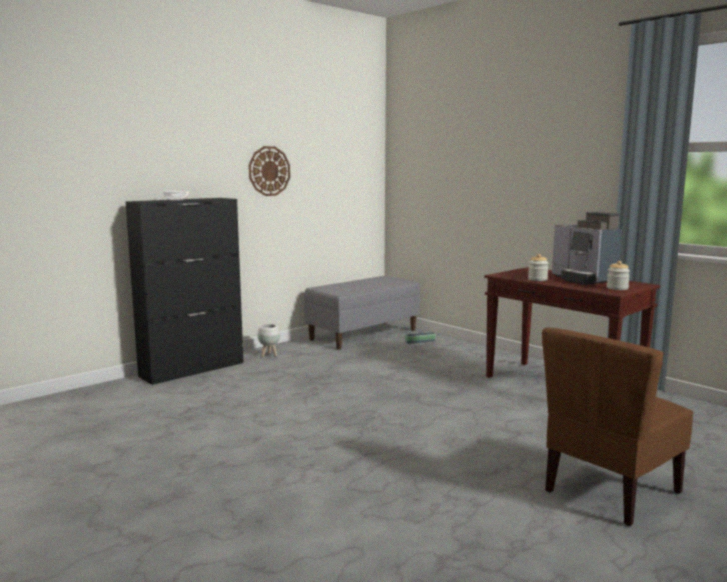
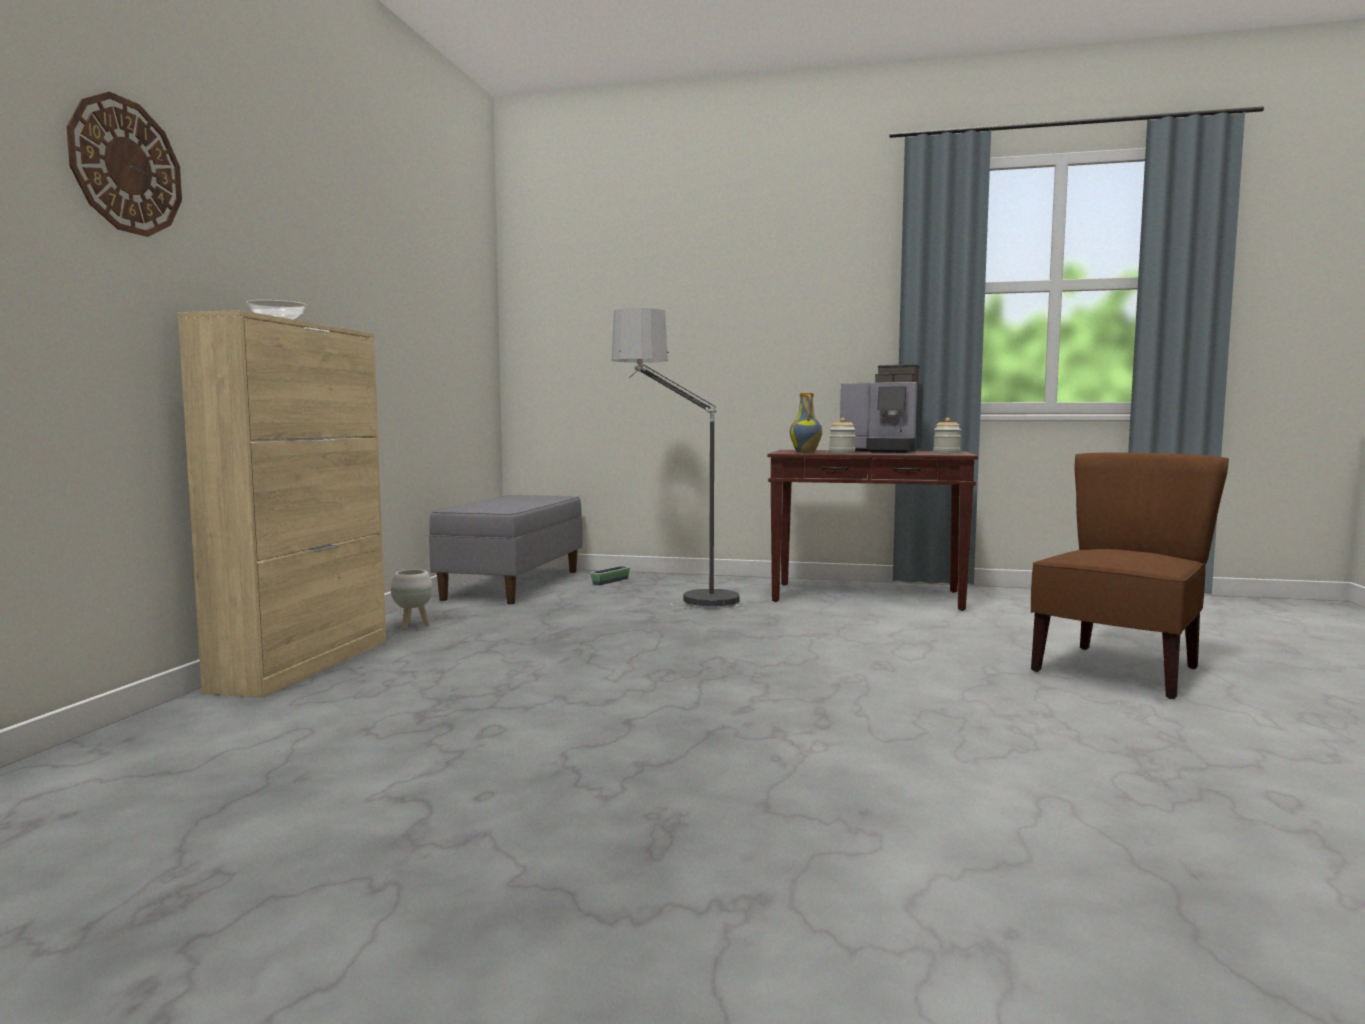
camera: 35 degrees left, 5 degrees down
(193, 369) = (304, 664): black cabinet -> beige cabinet
(269, 171) = (377, 301): wall clock -> wall clock (126, 166)
(434, 361) = (674, 597): none -> floor lamp
(514, 276) = (806, 452): none -> vase
(609, 491) = (1119, 670): brown chair -> brown chair turned 150 degrees counterclockwise

